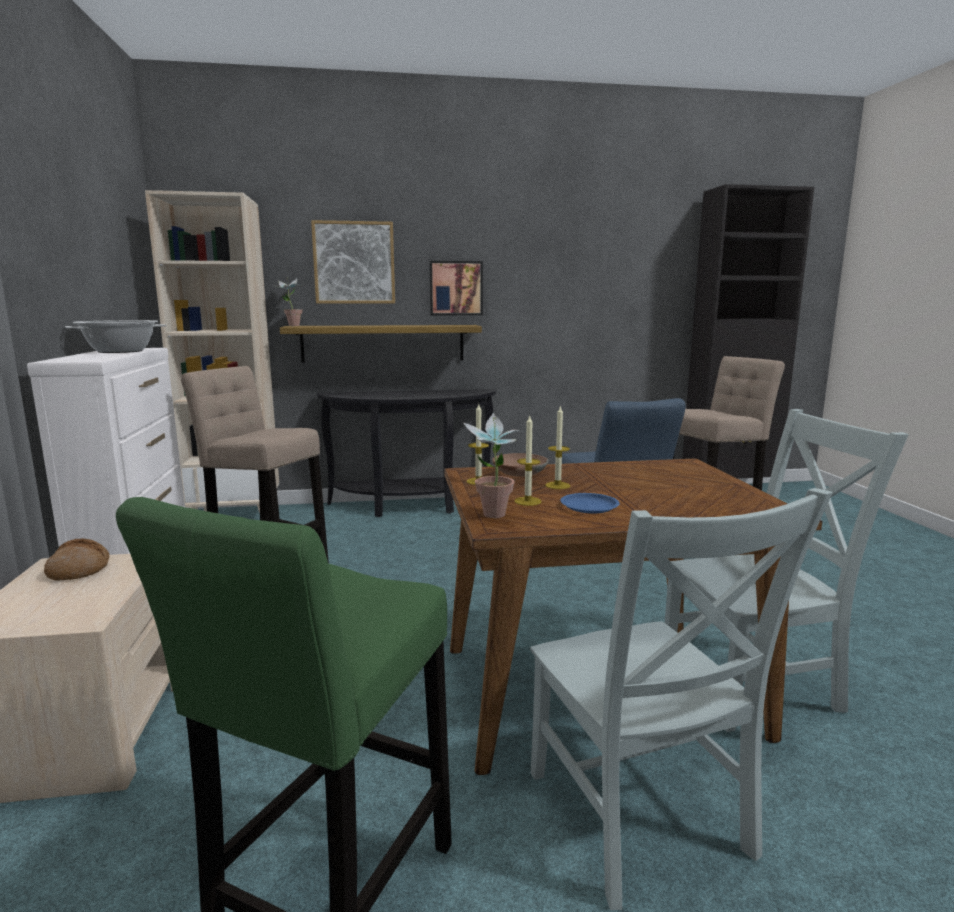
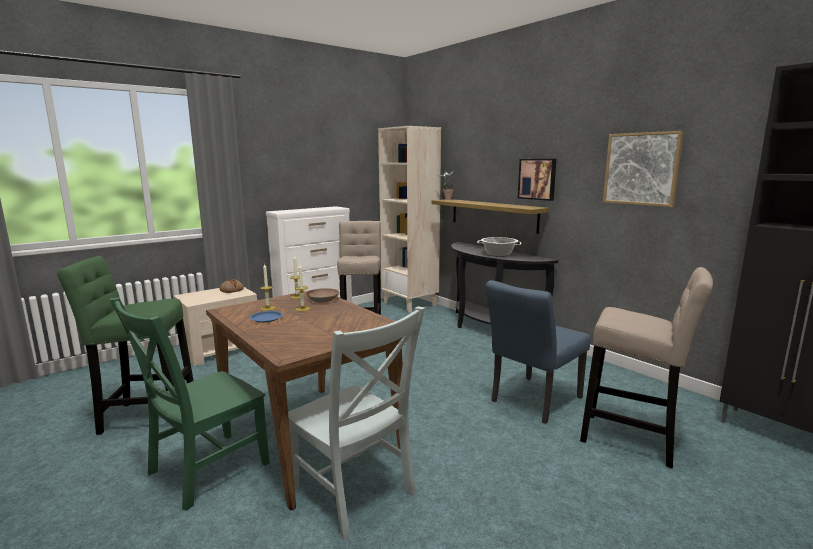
camera: 60 degrees right, 0 degrees up
(120, 351) = (321, 208): cooking pot -> cooking pot (498, 254)
(354, 263) = (482, 160): picture -> picture (641, 169)
(494, 517) = (238, 307): potted plant -> none
(640, 820) = (204, 470): grey chair -> green chair

